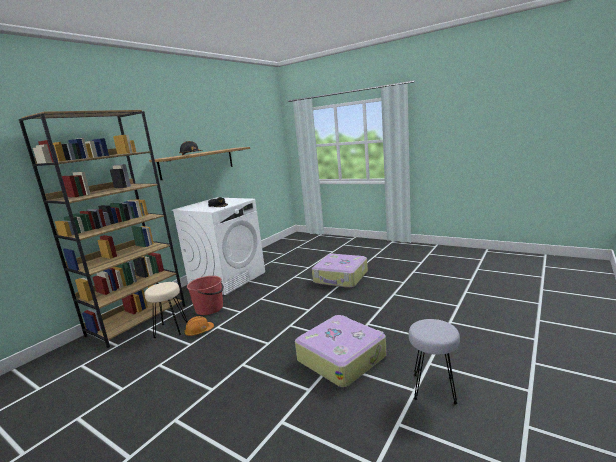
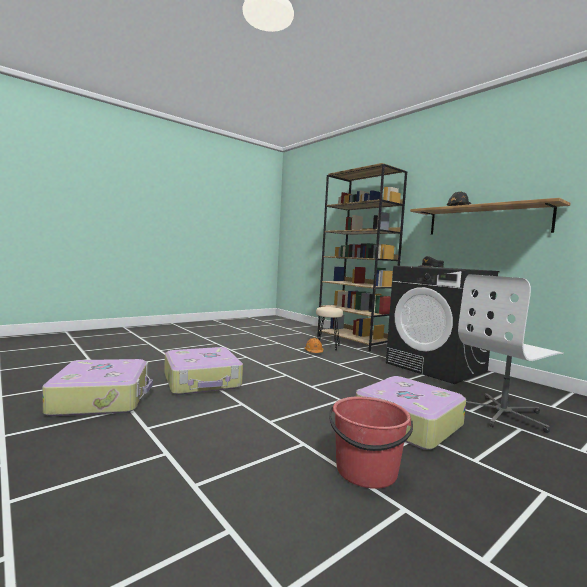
camera: 105 degrees right, 10 degrees down
(210, 308) = (356, 356): red bucket -> red bucket (366, 471)
(228, 279) = (436, 367): white washing machine -> black washing machine
(306, 261) = (503, 414): none -> white office chair
(433, 389) = (102, 399): grey stool -> suitcase

